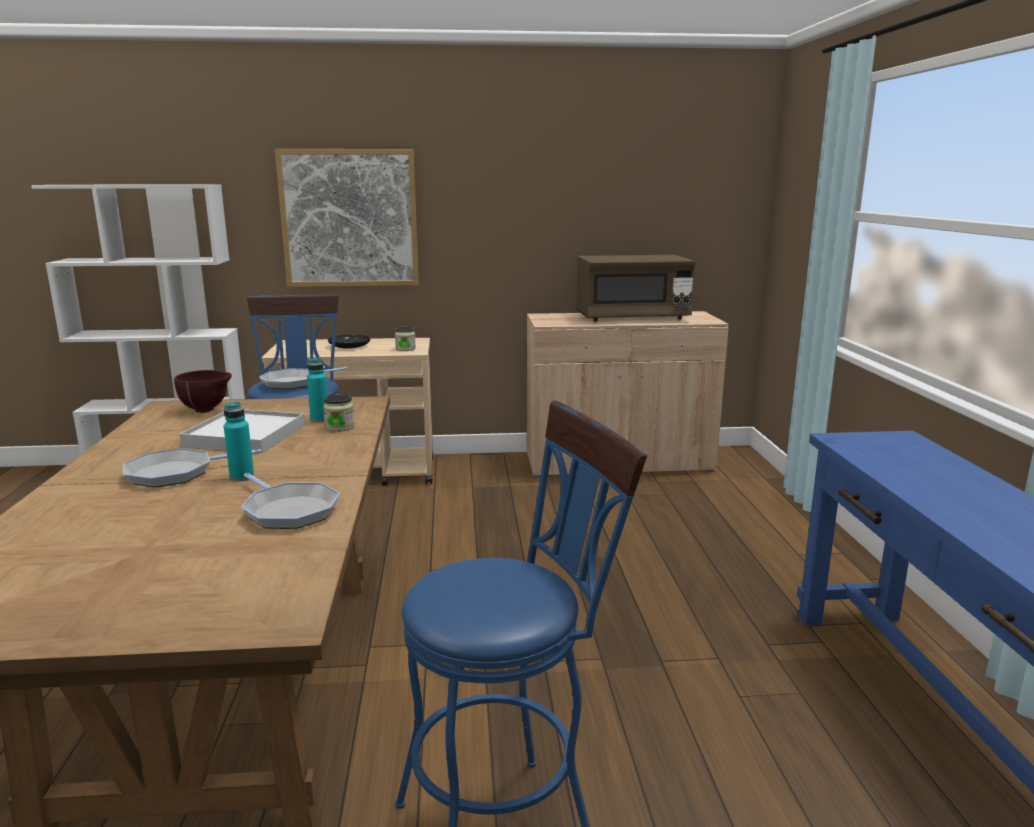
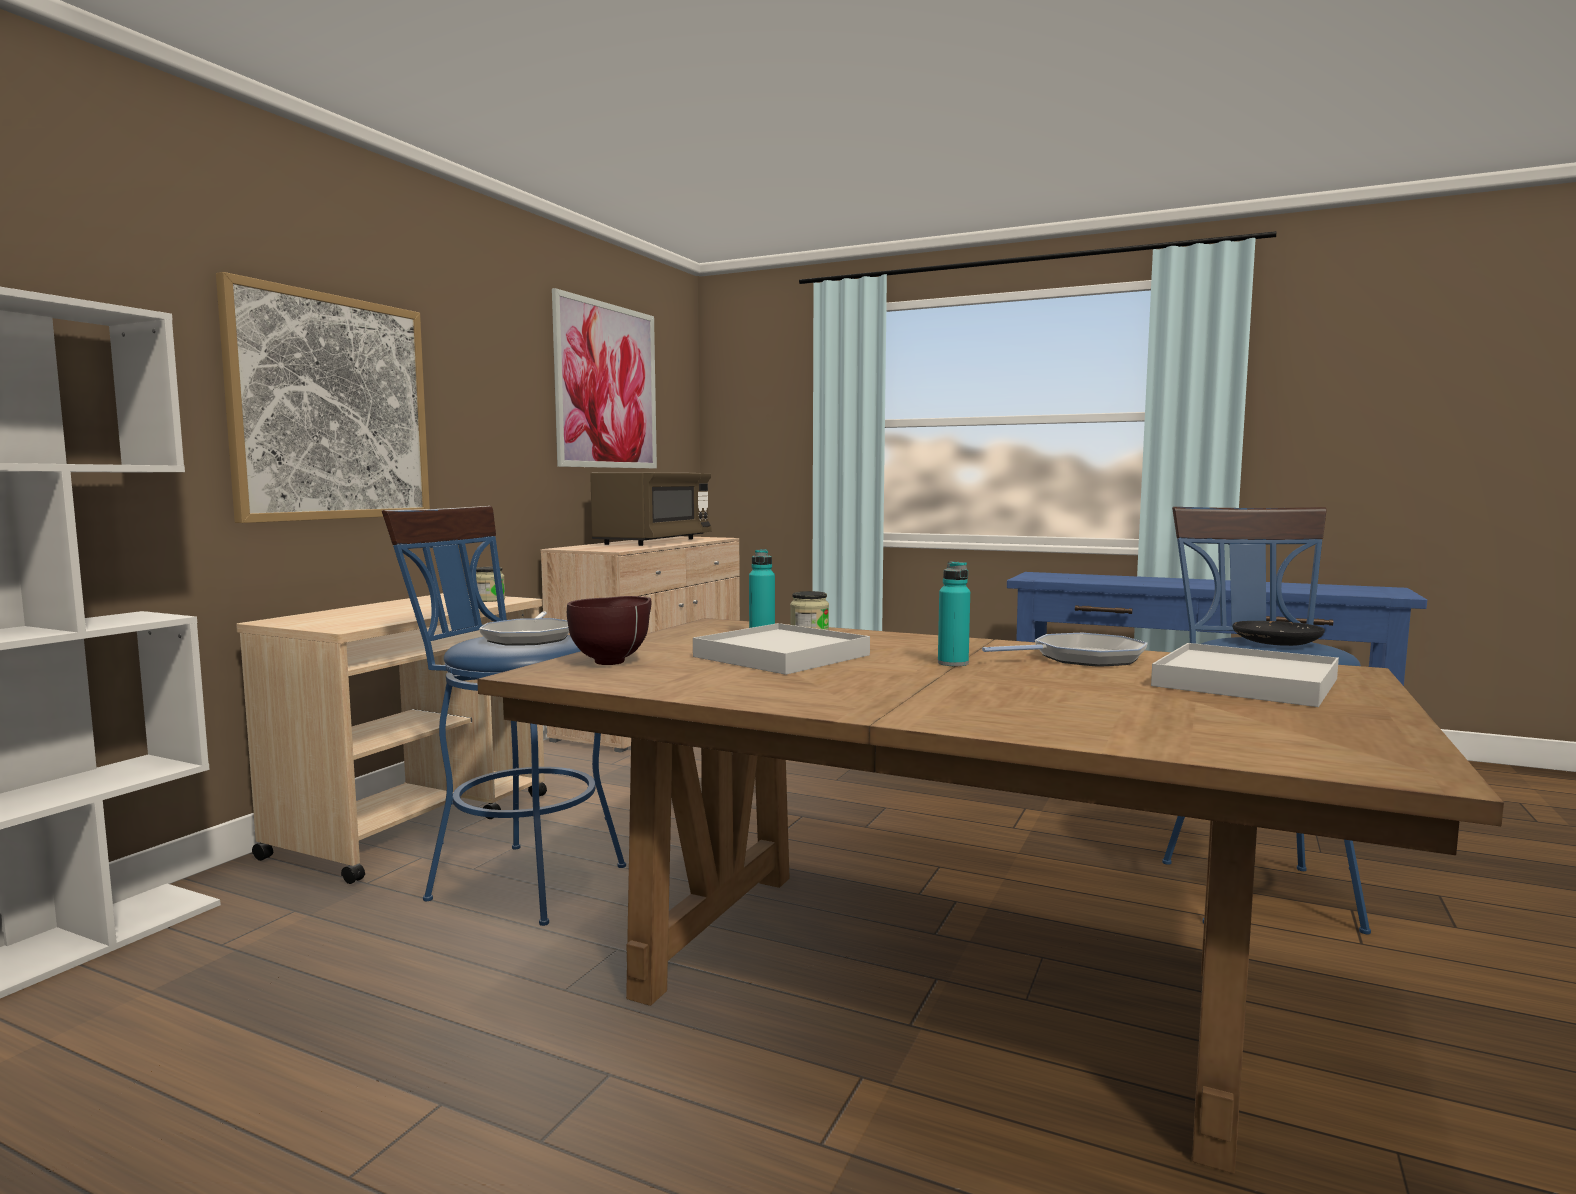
camera: 60 degrees left, 10 degrees down
(175, 473) = (903, 679): frying pan -> none
(200, 575) = (1244, 682): none -> white tray
(349, 346) = (400, 609): black plate -> black plate (1276, 642)
(624, 179) = (607, 386): none -> picture

